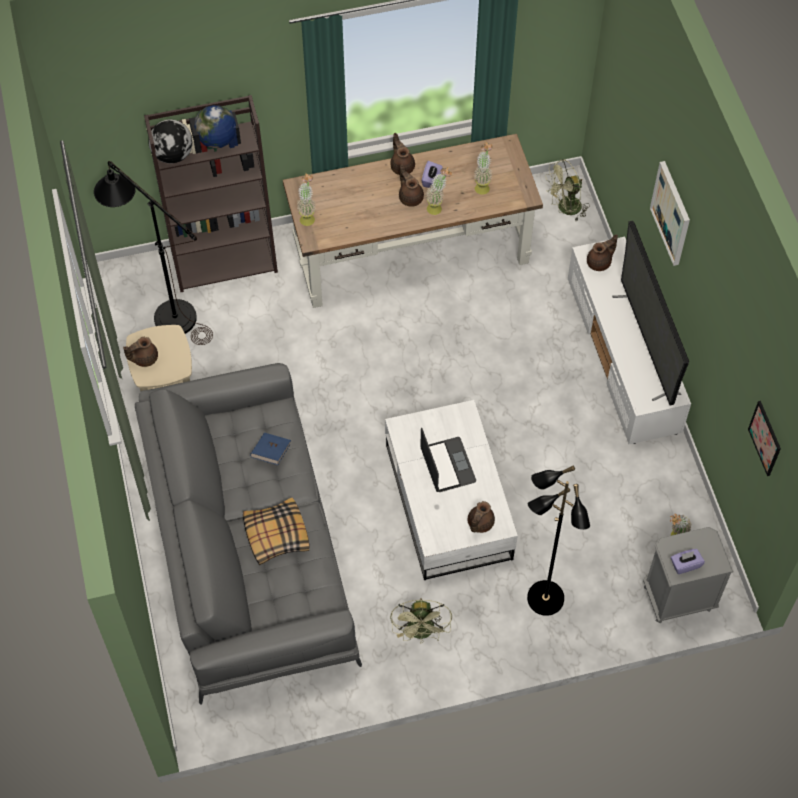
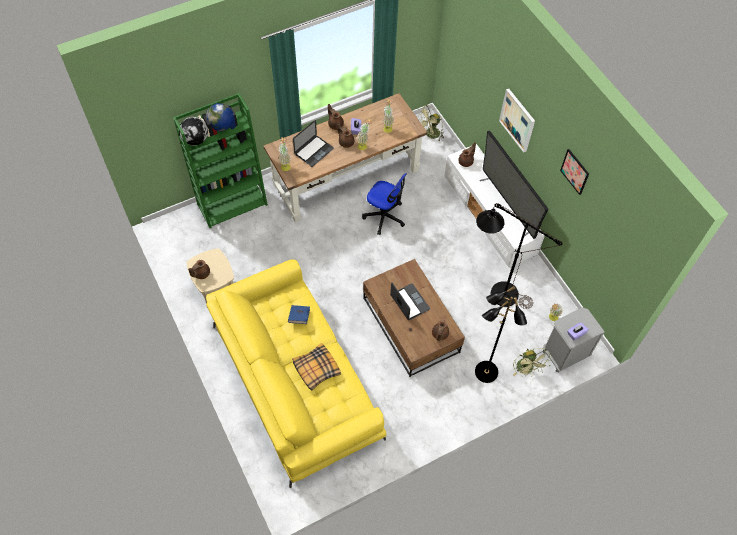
camera: 15 degrees left, 0 degrees up
(166, 312) = (203, 242): black floor lamp -> black floor lamp (496, 291)
(225, 260) = (232, 203): brown bookcase -> green bookcase
(249, 547) = (295, 380): grey sofa -> yellow sofa
(357, 202) = (314, 151): none -> laptop
(422, 632) = (417, 410): green fan -> green fan (527, 370)
(447, 501) = (410, 324): white coffee table -> brown coffee table
(454, 325) = (384, 216): none -> office chair
(765, 438) = (616, 245): picture -> picture (575, 171)

